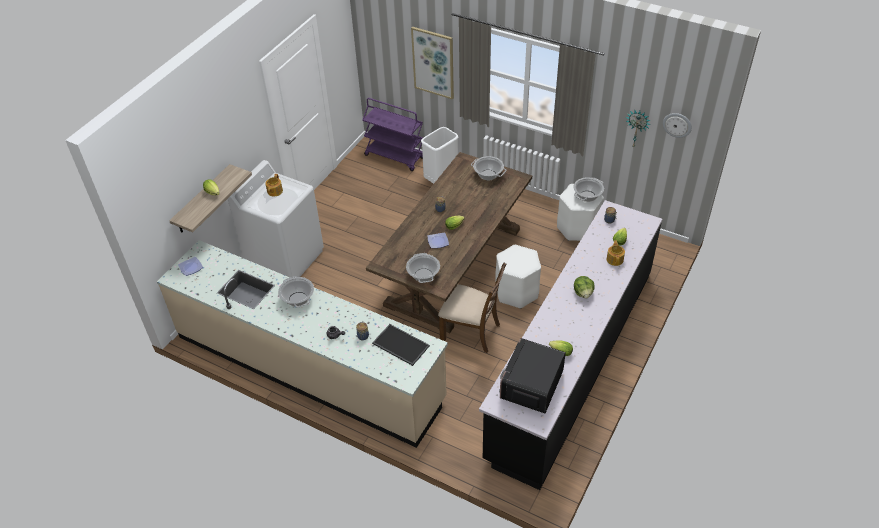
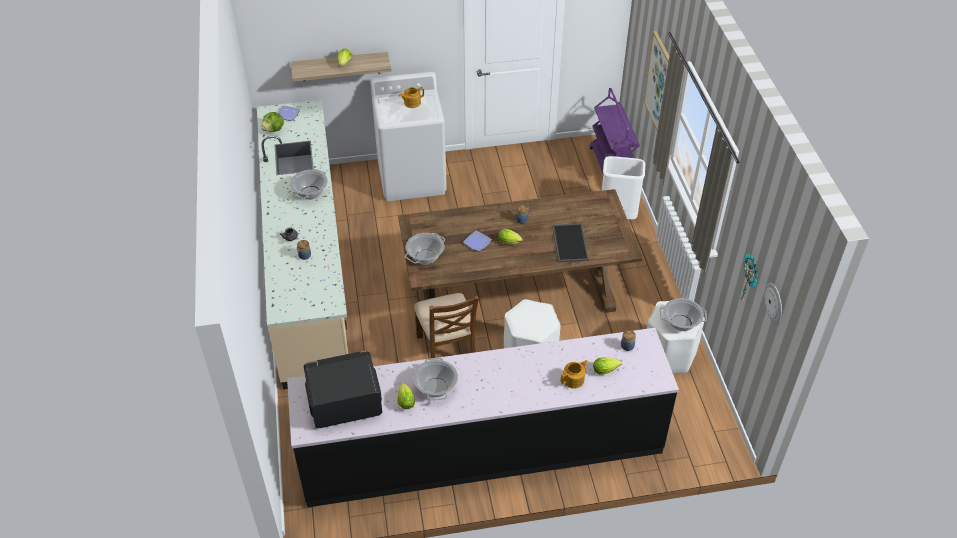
camera: 50 degrees right, 0 degrees up
(400, 345) = (315, 284): tray -> tray (569, 242)
(488, 175) = (605, 226): cooking pot -> cooking pot (436, 387)
(583, 293) = (500, 378): lettuce -> lettuce (274, 130)

